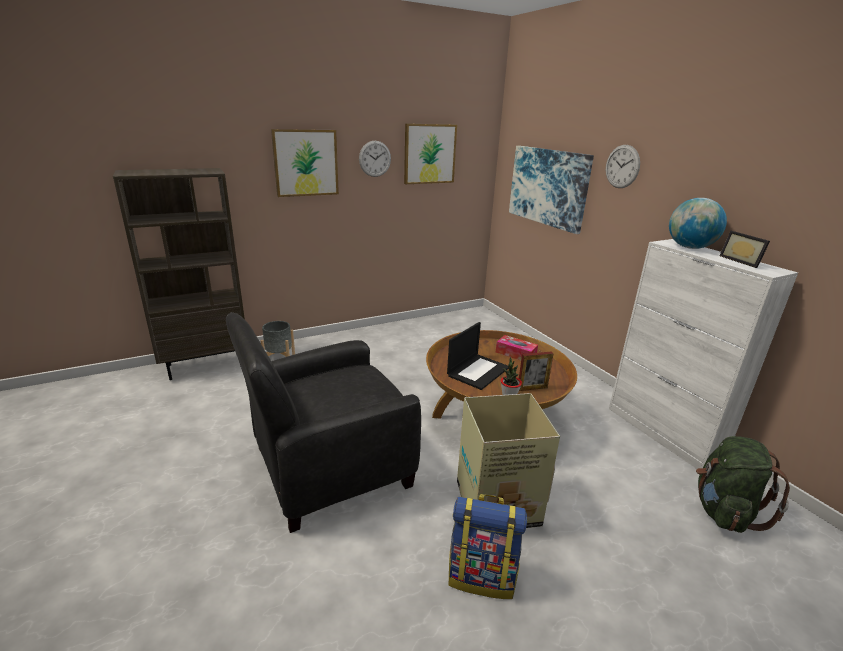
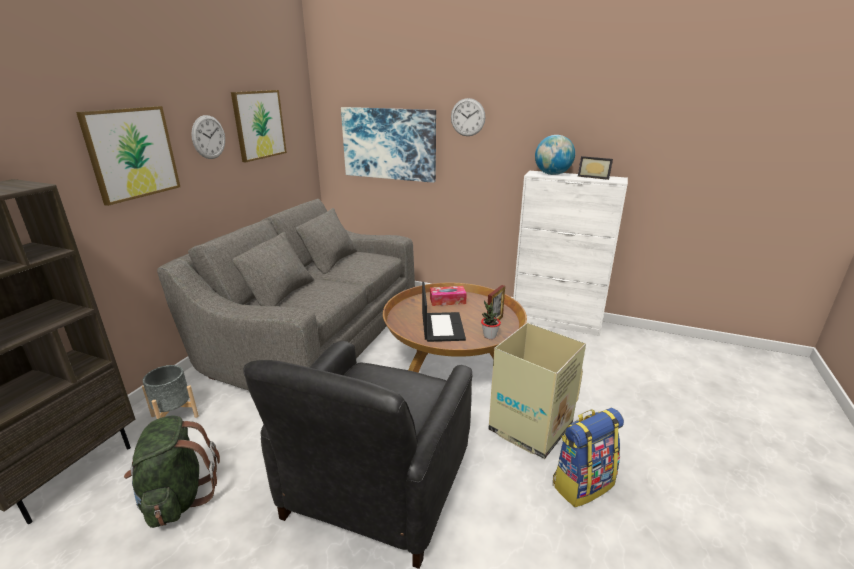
camera: 40 degrees left, 0 degrees up
(417, 346) = (315, 334): none -> grey sofa
(724, 511) = (632, 353): green backpack -> green backpack (178, 497)

